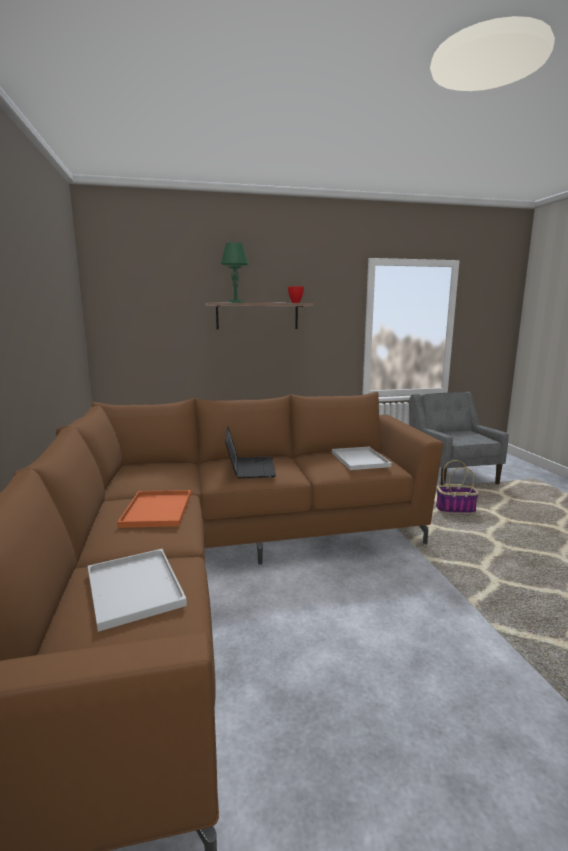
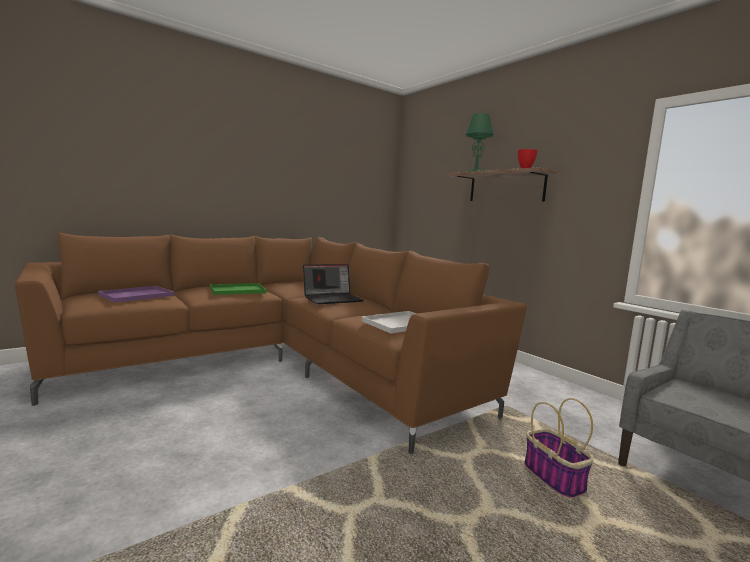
camera: 65 degrees right, 5 degrees down
(133, 587) = (138, 295): white tray -> purple tray
(156, 509) = (238, 290): orange tray -> green tray

